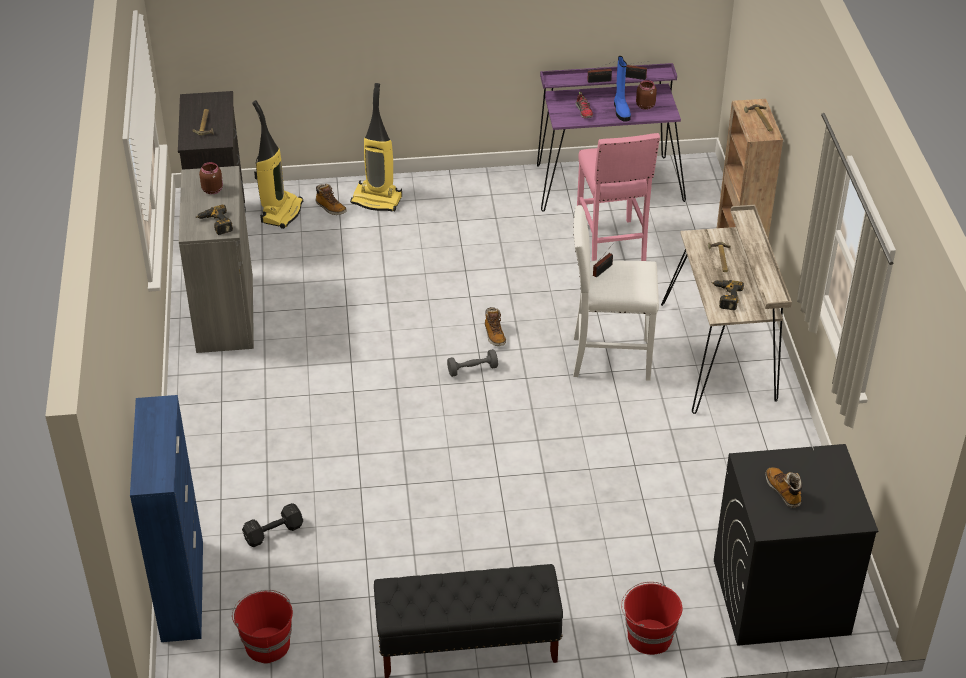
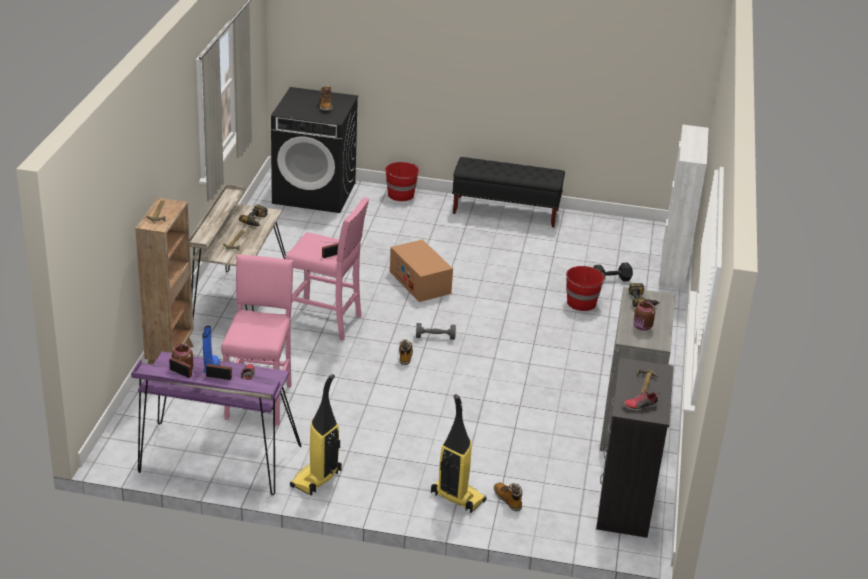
camera: 165 degrees left, 10 degrees down
(183, 590) = (673, 266): blue cabinet -> white cabinet
(207, 104) = (640, 406): none -> shoe
(266, 644) = (623, 235): red bucket -> red bucket (582, 303)
(281, 212) = (559, 508): vacuum cleaner -> vacuum cleaner (316, 479)
(530, 452) = (420, 282): none -> cardboard box
(609, 358) = (325, 322): white stool -> pink stool

